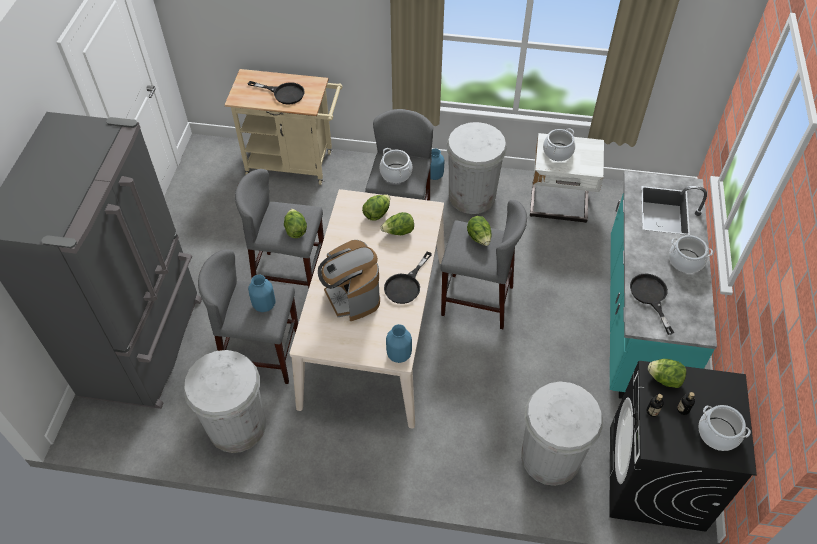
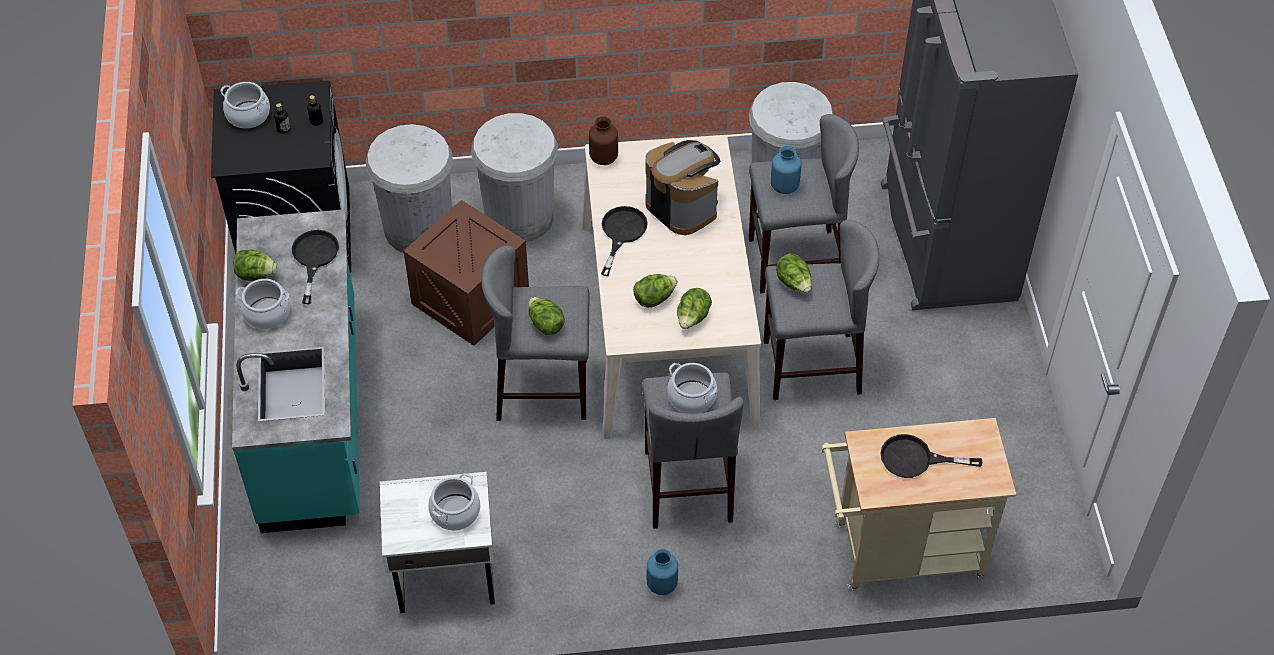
camera: 165 degrees right, 0 degrees up
(398, 354) = (604, 158): blue vase -> brown vase
(472, 196) = (589, 558): white trash can -> white trash can (519, 217)
(516, 382) = (470, 298): none -> crate
(650, 296) = (314, 258): black frying pan -> black frying pan turned 150 degrees counterclockwise
(664, 379) = (302, 153): lettuce -> lettuce (256, 275)

